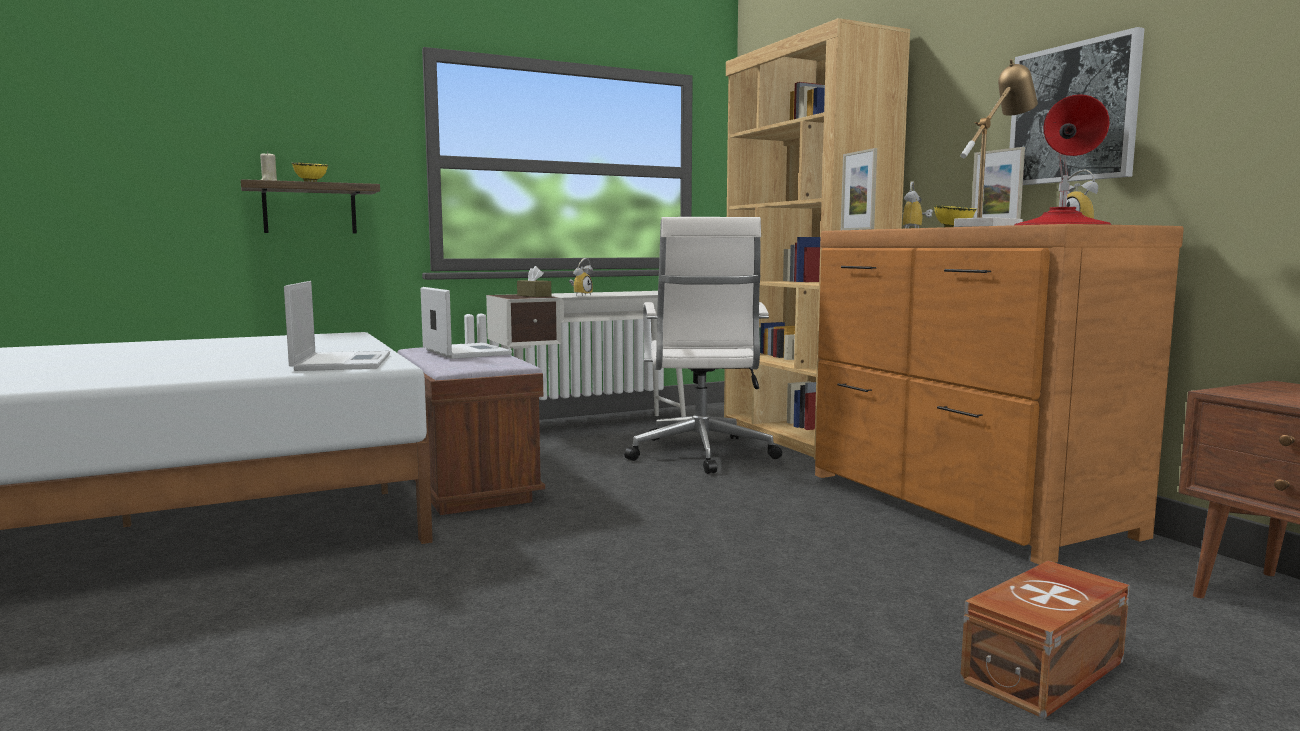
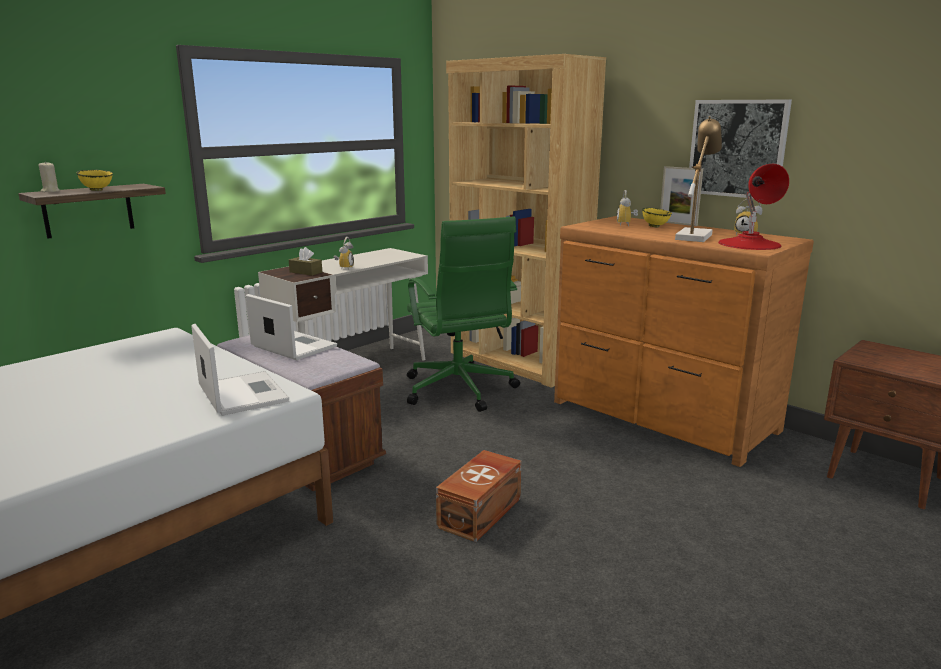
camera: 20 degrees left, 10 degrees up
(701, 455) = (459, 391): white office chair -> green office chair
(856, 229) = (589, 228): picture frame -> none
(1047, 671) = (791, 554): brown storage box -> brown storage box (481, 512)

